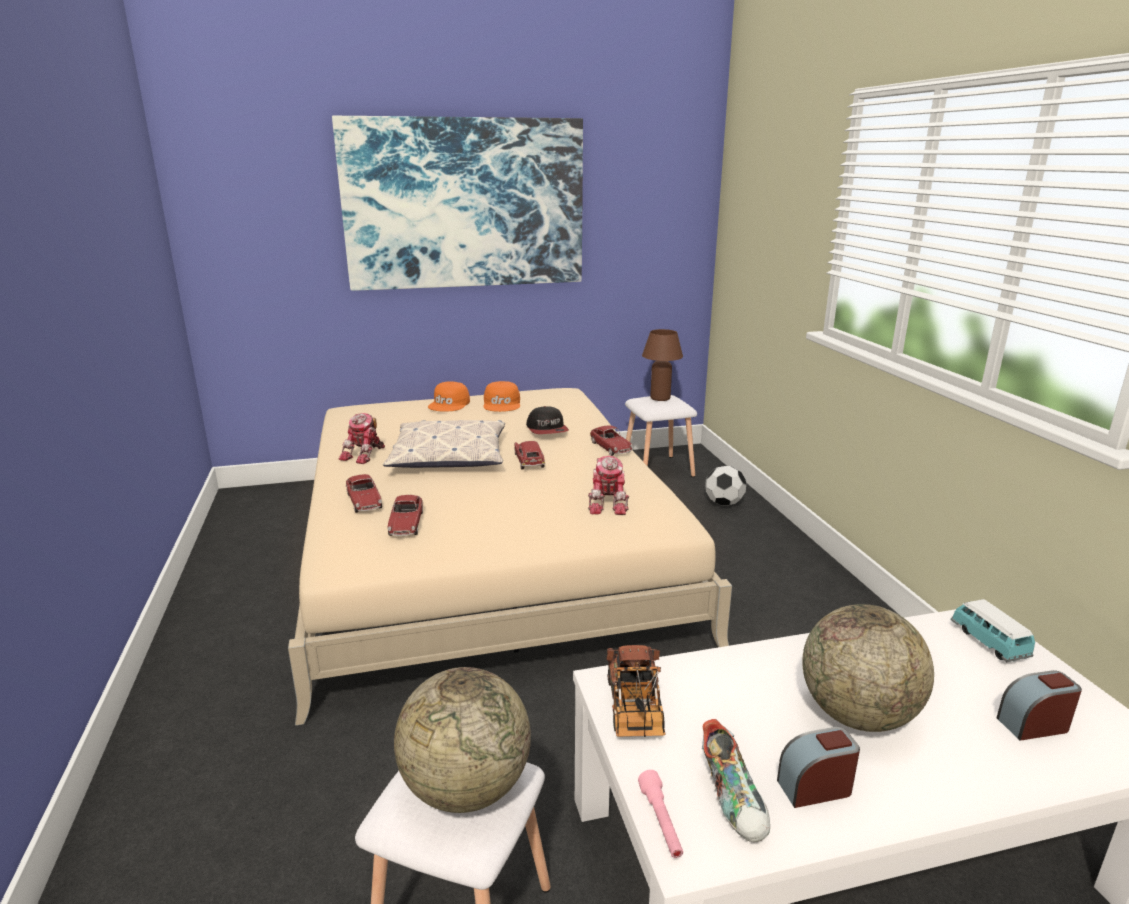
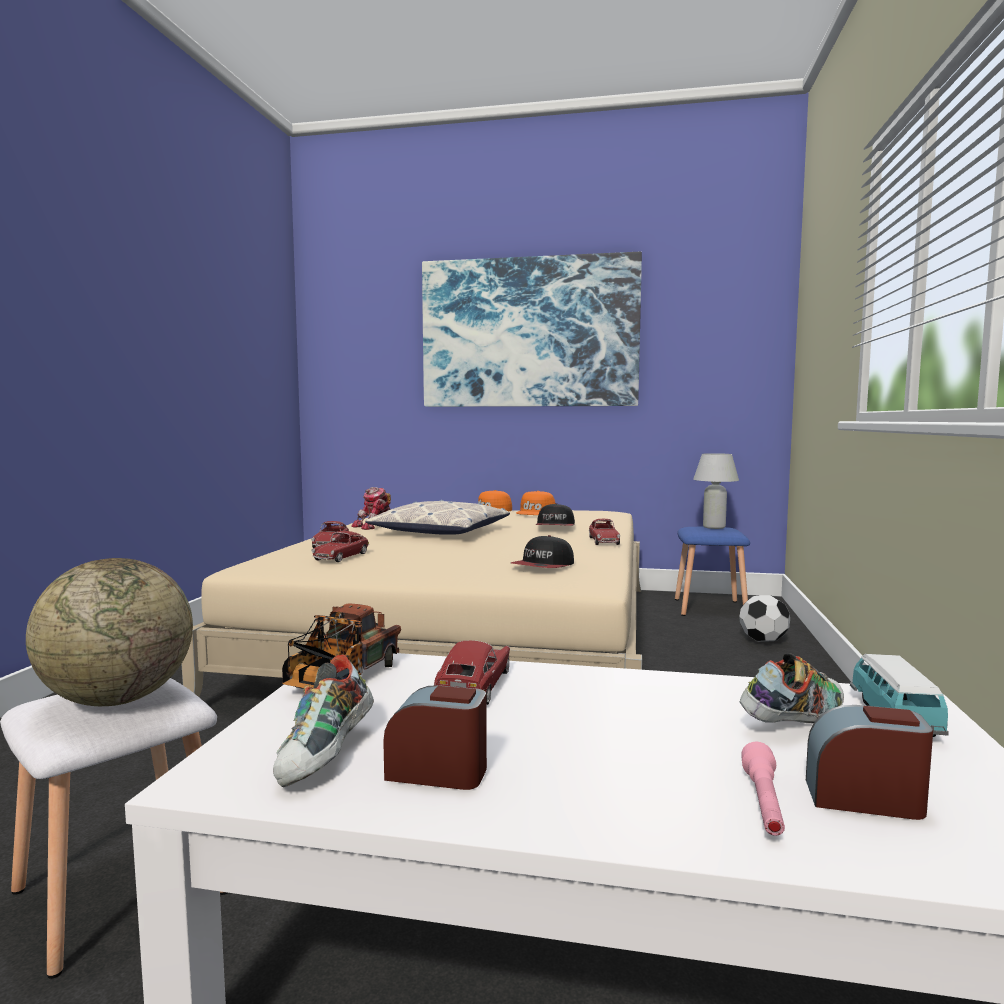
camera: 25 degrees right, 15 degrees down
(529, 461) = (508, 539): toy car -> toy car (474, 686)
(609, 503) = (543, 566): toy robot -> cap
(656, 470) = (708, 608): white stool -> blue stool
(660, 398) = (714, 527): brown table lamp -> white table lamp
(661, 822) = (224, 752): pink flashlight -> pink flashlight (764, 804)
(857, 715) = (592, 734): globe -> none
(944, 663) = (793, 720): none -> shoe

